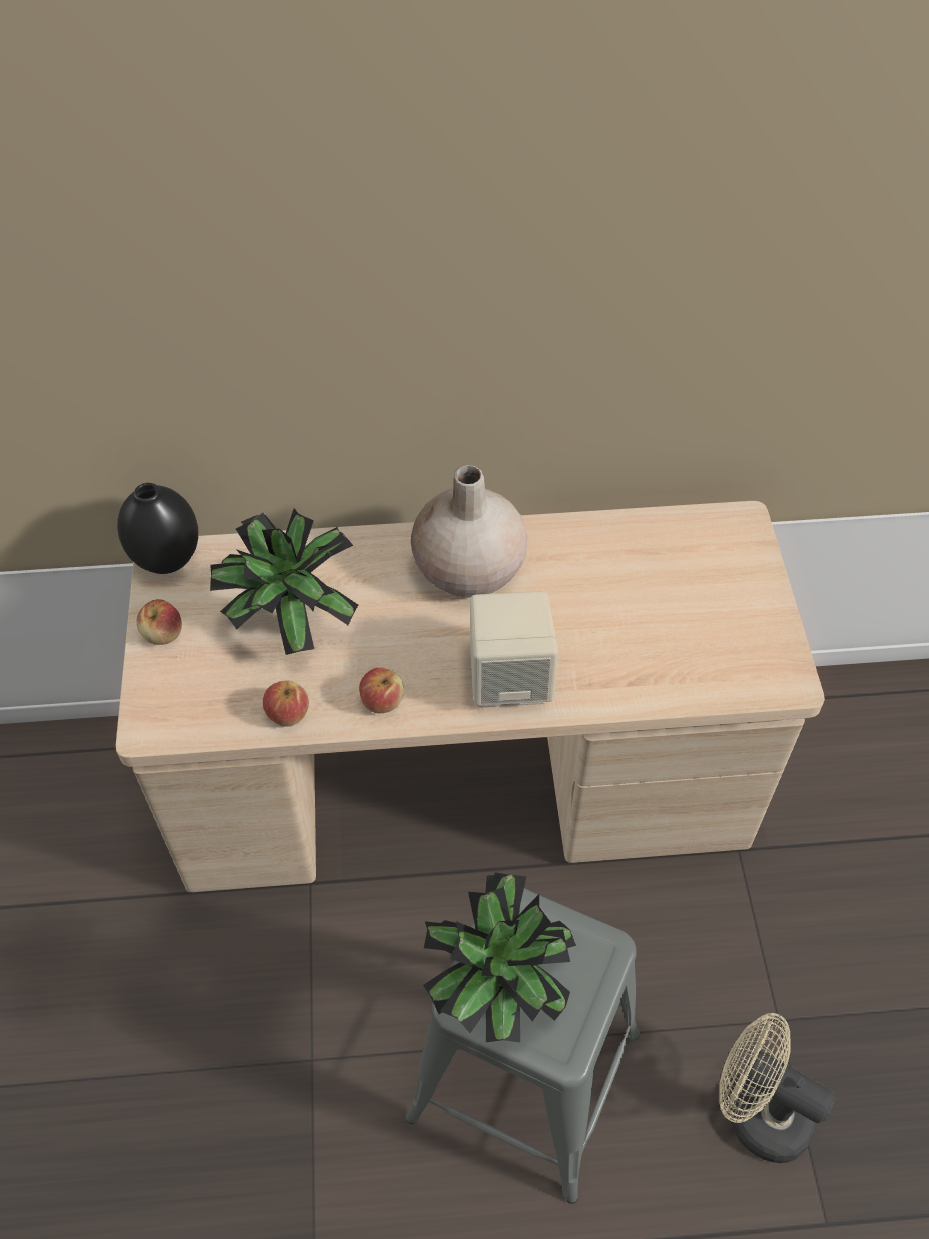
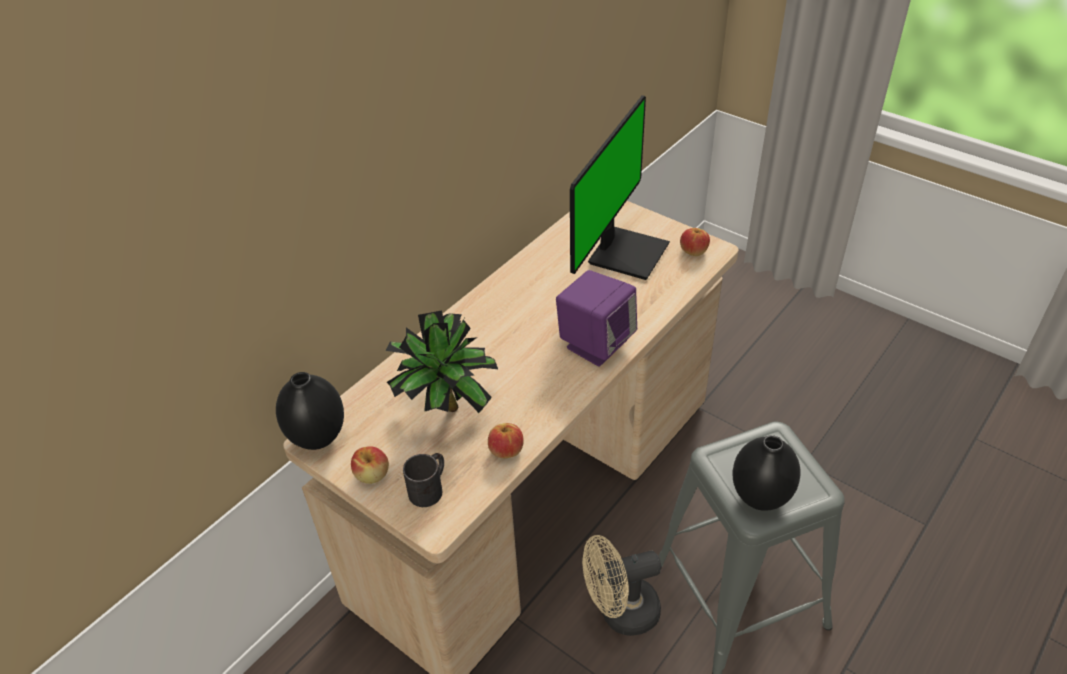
camera: 45 degrees left, 10 degrees down
(187, 689) = (430, 487): none -> black mug
(382, 700) = (547, 403): apple -> apple (693, 251)
(468, 570) = (503, 314): beige vase -> none
(495, 994) = (761, 499): potted plant -> black vase
(510, 680) = (596, 343): beige speaker -> purple speaker
(684, 602) = (625, 252): none -> monitor
(757, 1111) = (846, 508): beige fan -> beige fan (620, 612)

